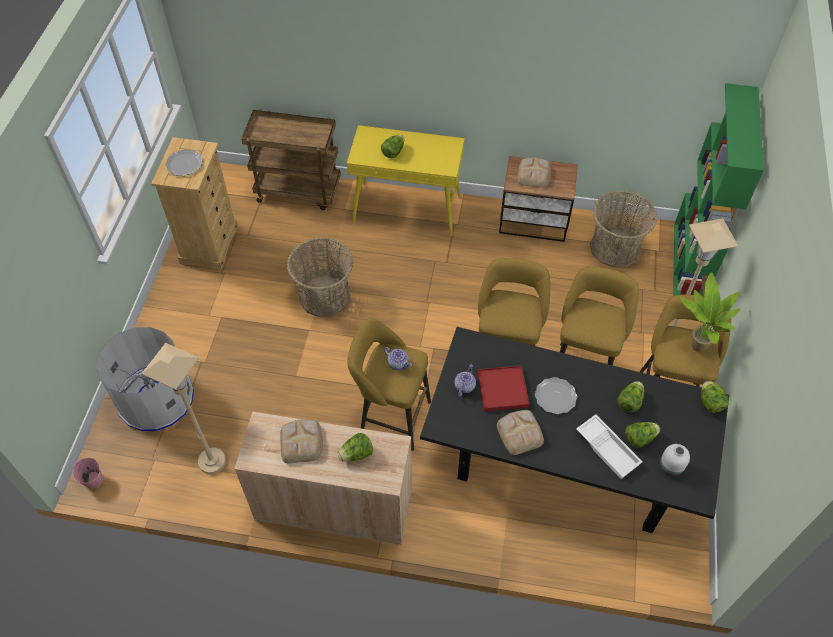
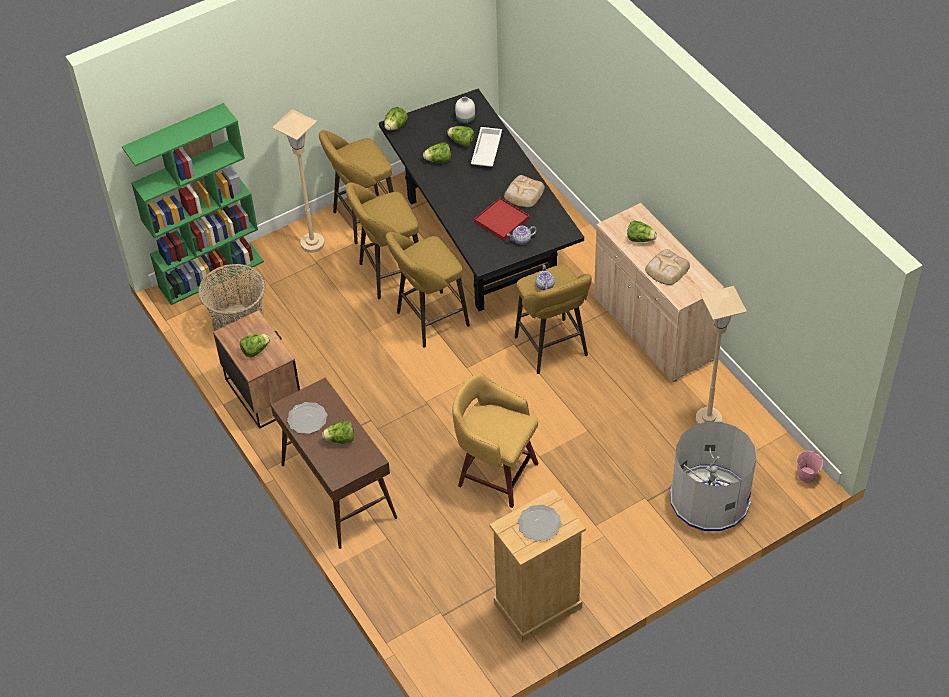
camera: 130 degrees left, 5 degrees down
(299, 191) = (401, 592): brown cart -> none
(325, 296) = (495, 473): basket -> yellow stool
(407, 209) = (337, 491): yellow console table -> brown console table
(534, 174) = (255, 350): bread -> lettuce
(555, 397) = (476, 194): plate -> plate (307, 419)
(695, 345) = (353, 155): potted plant -> none

